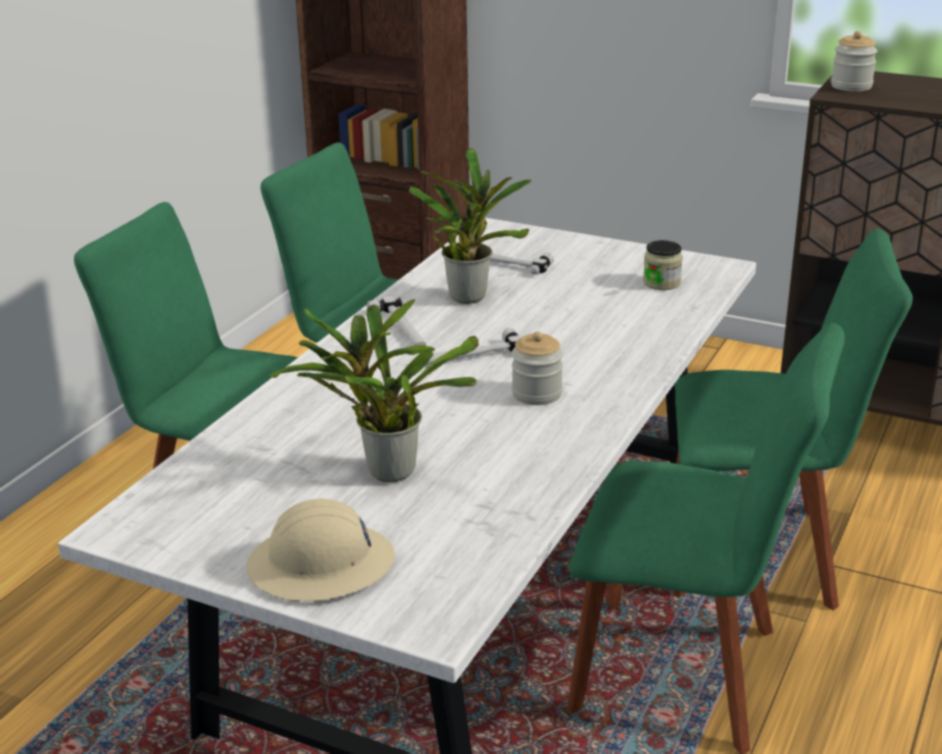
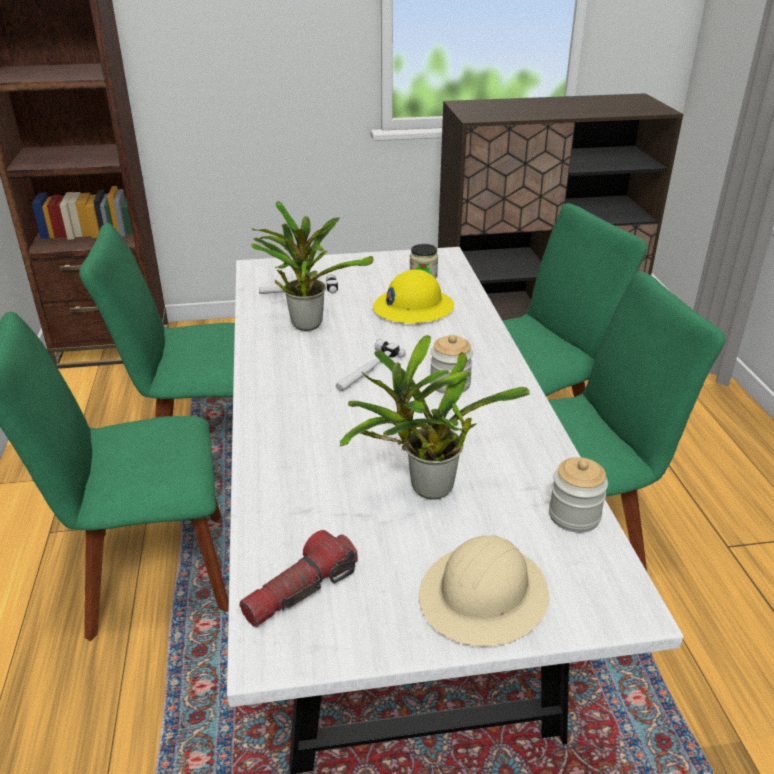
camera: 35 degrees left, 5 degrees up
(186, 501) = (300, 591): none -> flashlight
(401, 328) = (288, 365): hammer -> none
(602, 312) = (413, 308): none -> yellow hard hat
(851, 86) = (472, 111): jar -> jar (574, 516)

